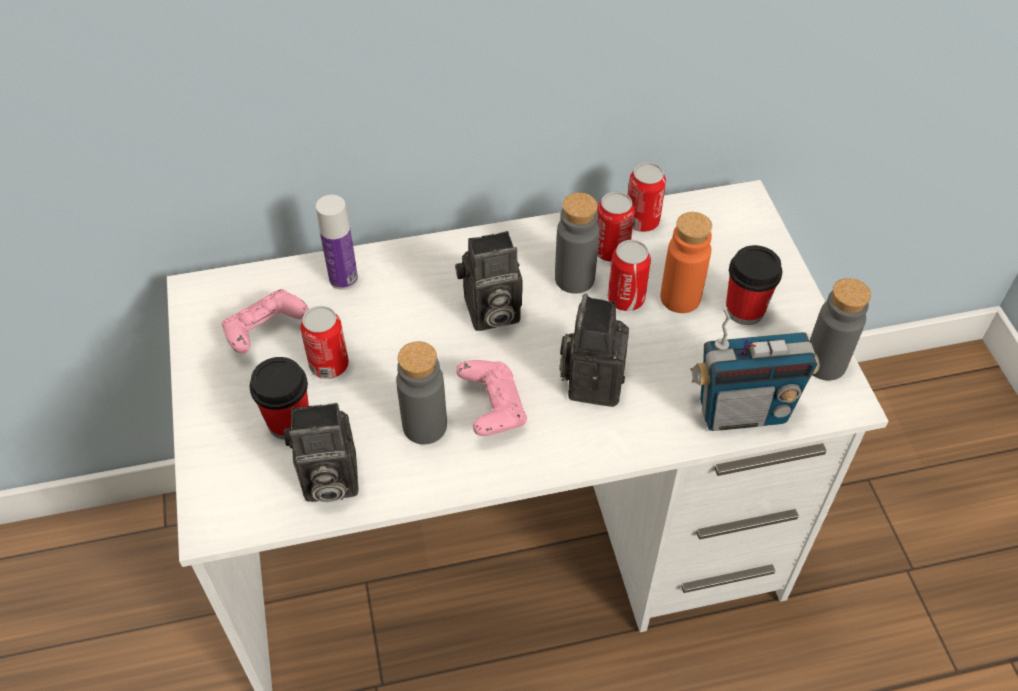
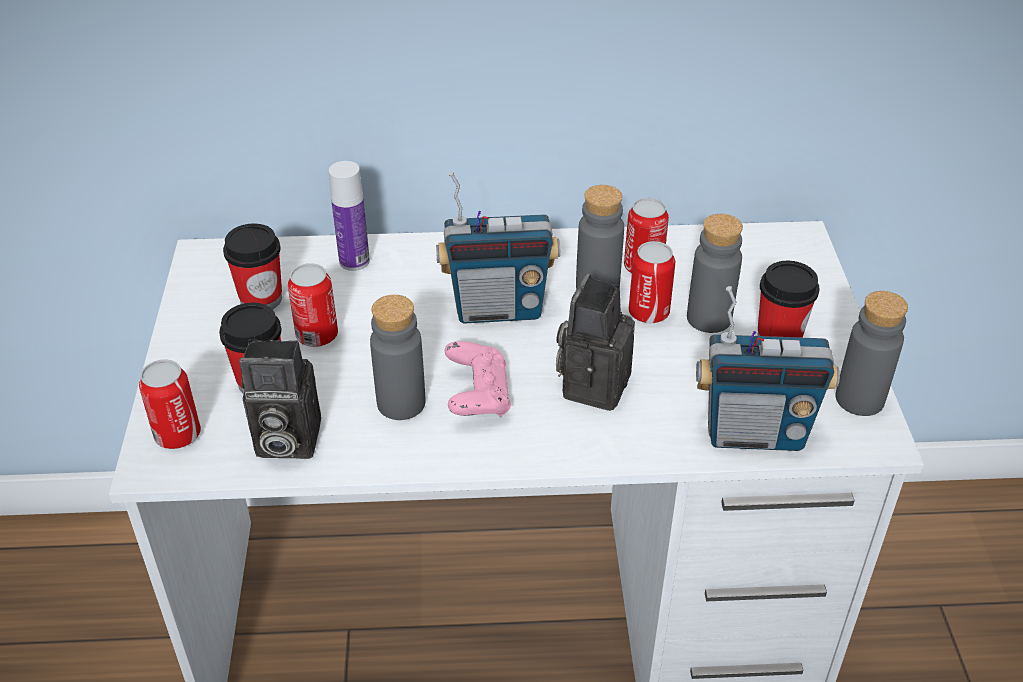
camera: 10 degrees right, 10 degrees down
(265, 332) = (261, 299): pink game controller -> cup
(490, 313) = (498, 309): camera -> radio
(642, 221) = (683, 244): can -> can (178, 435)
(680, 298) = (709, 318): orange bottle -> grey bottle

